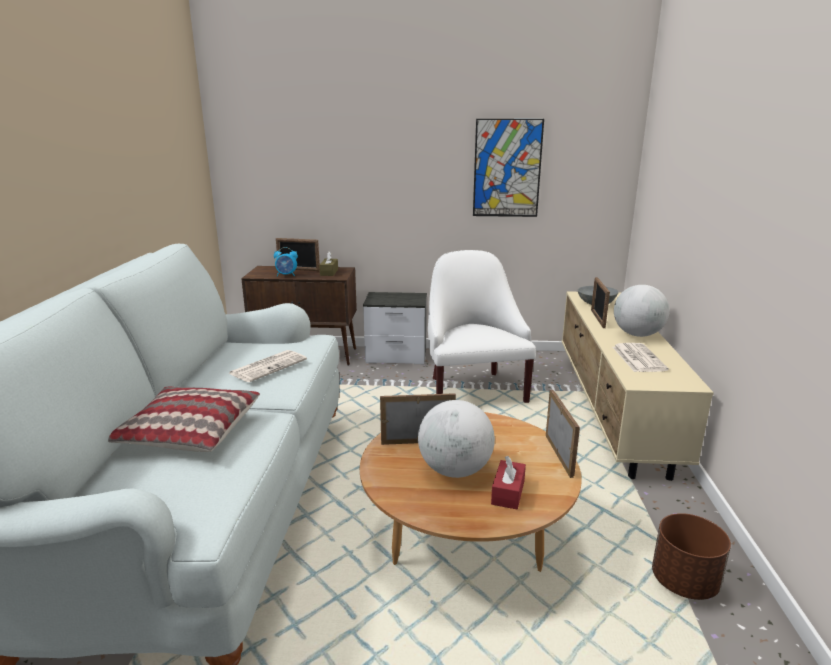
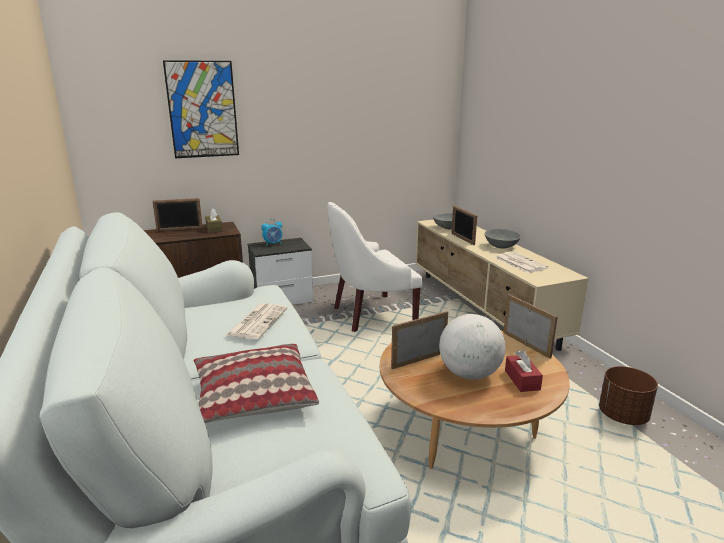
camera: 25 degrees left, 0 degrees up
(286, 275) = (174, 237): alarm clock -> alarm clock (273, 244)
(473, 389) = (371, 315): white armchair -> white armchair turned 75 degrees counterclockwise
(507, 168) = (362, 121): picture -> picture (202, 110)
(637, 334) = (501, 246): globe -> grey bowl

